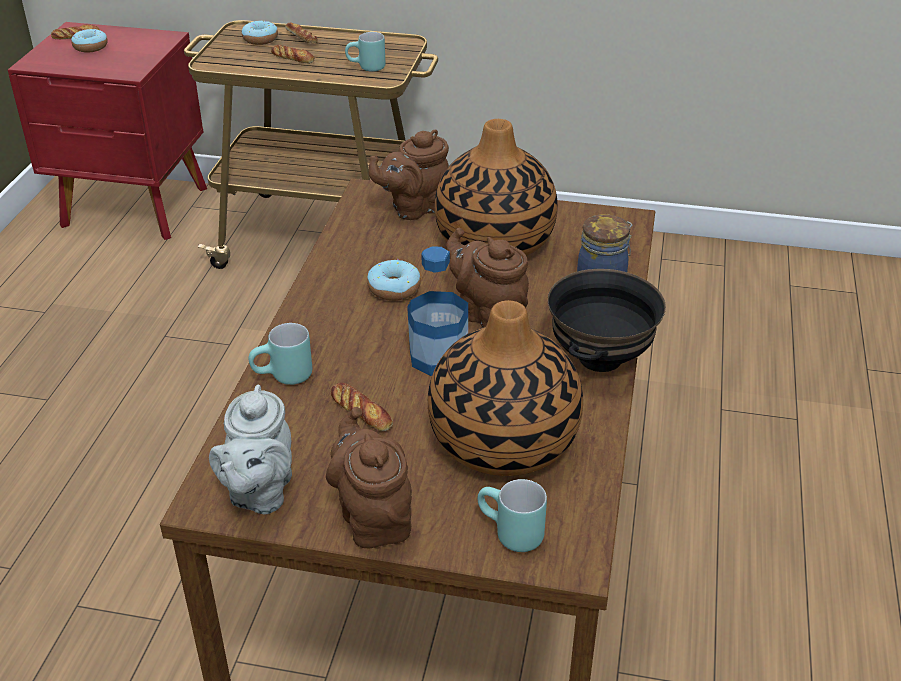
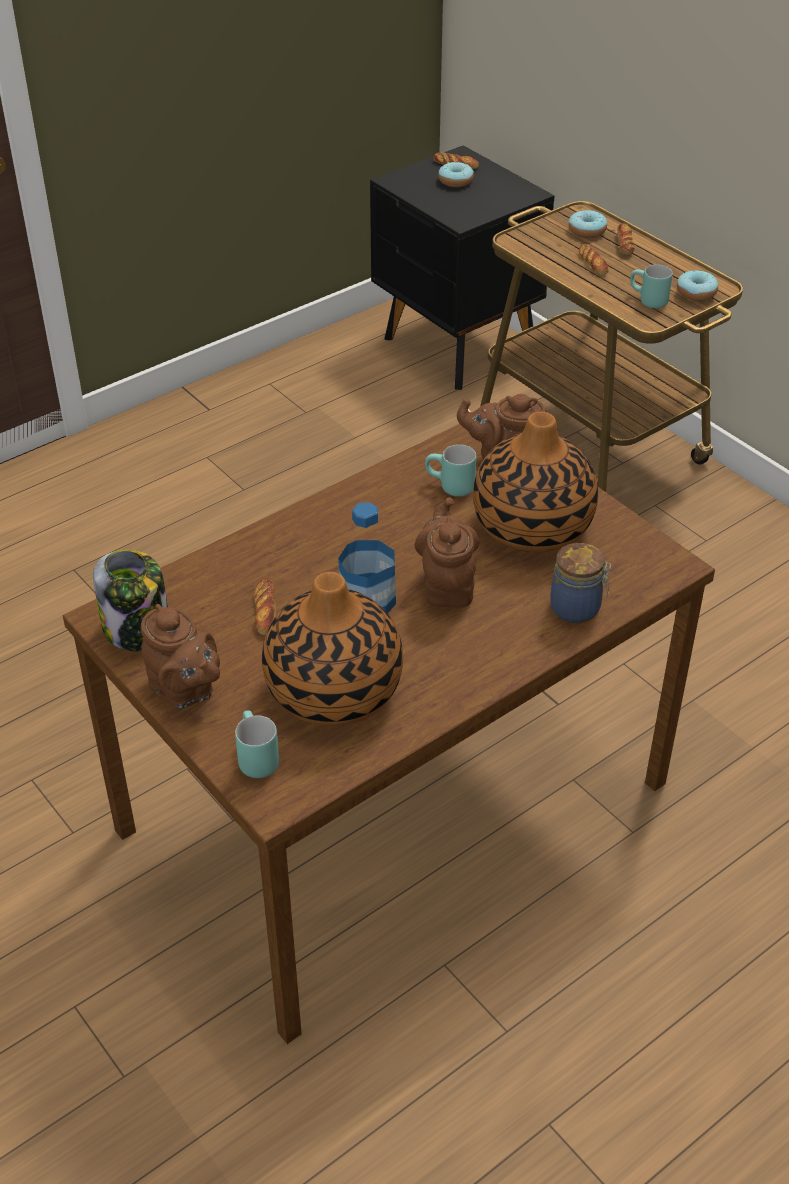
camera: 40 degrees right, 5 degrees up
(136, 208) = (459, 347): red nightstand -> black nightstand
(259, 493) = (138, 630): grey teapot -> jar
(284, 378) = (244, 555): turquoise mug -> turquoise mug (449, 488)
(373, 518) = (185, 691): brown teapot -> brown teapot turned 120 degrees clockwise
(394, 289) = (403, 526): donut -> donut (696, 293)
(601, 359) = (487, 672): black bowl -> none

